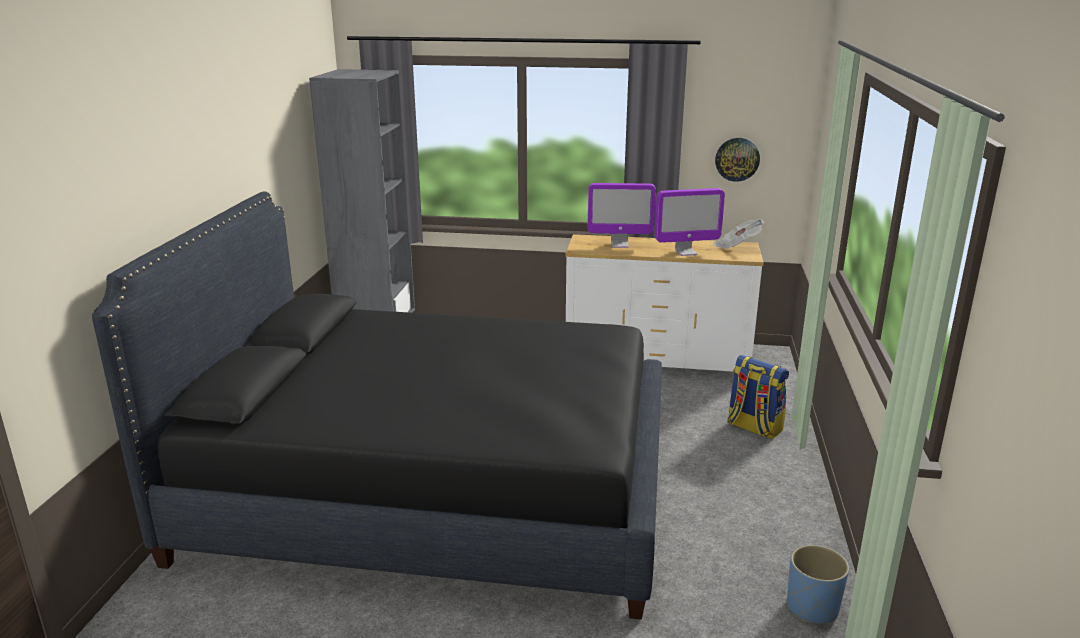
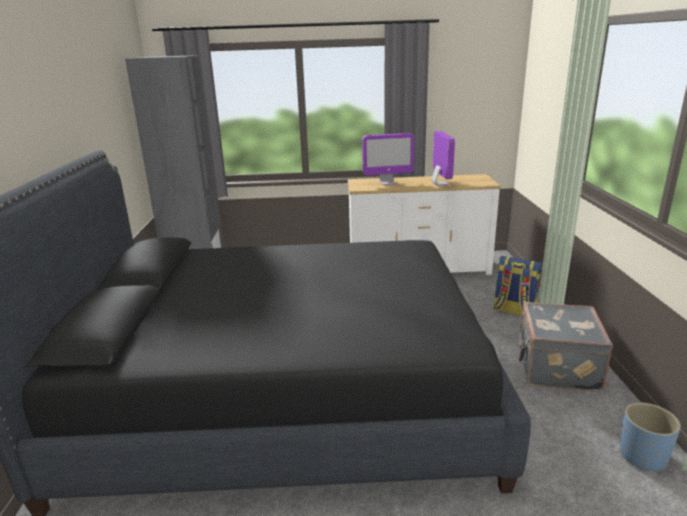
camera: 10 degrees left, 0 degrees up
(686, 252) = (440, 184): monitor -> monitor turned 75 degrees counterclockwise
(736, 246) = (473, 177): newspaper -> none
(737, 159) = (466, 112): wall clock -> none
(767, 501) = (555, 368): none -> grey suitcase

